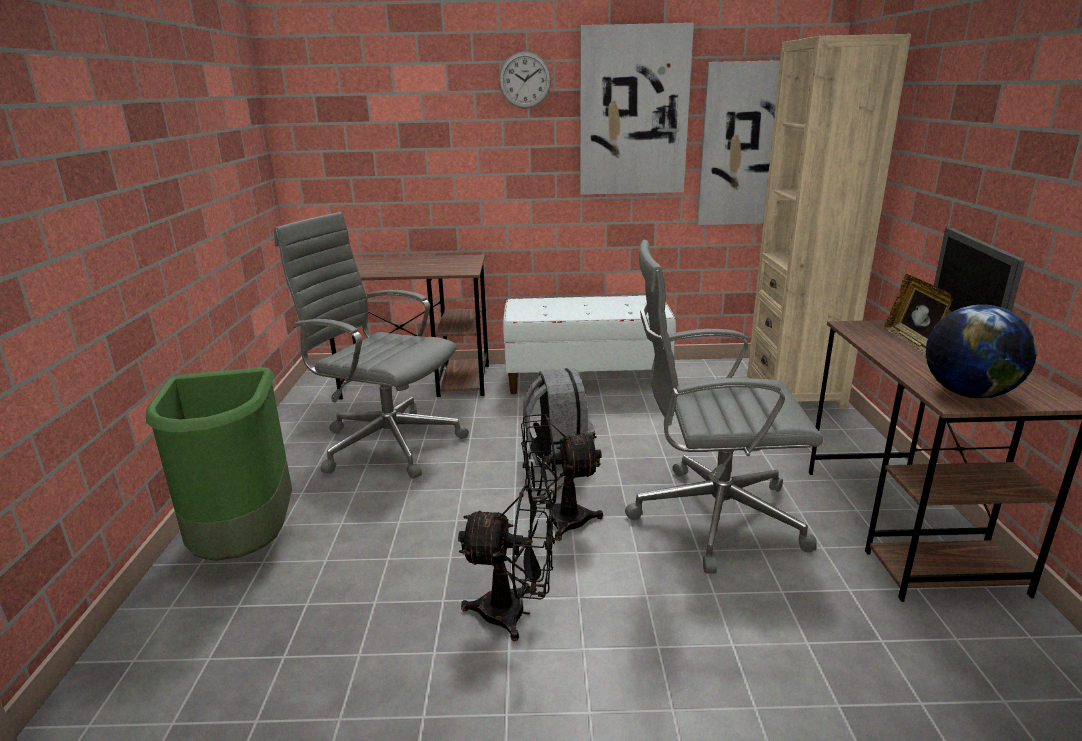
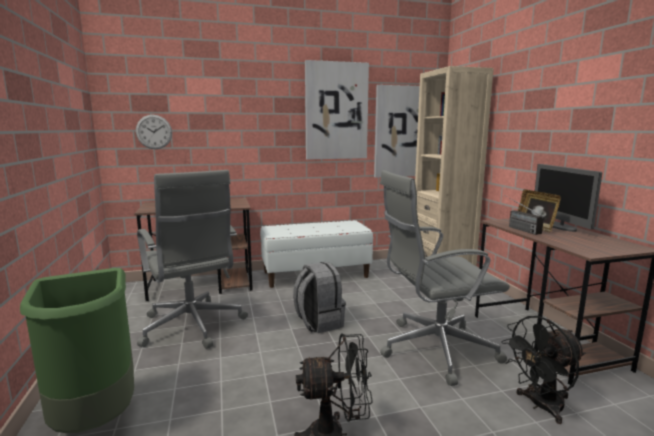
camera: 15 degrees left, 10 degrees down
(387, 443) = (192, 327): grey office chair -> grey office chair turned 135 degrees counterclockwise
(525, 80) = (271, 90): wall clock -> wall clock (154, 132)
(557, 521) = (337, 365): black fan -> black fan (540, 406)
(875, 342) = (516, 228): none -> radio
(968, 393) = (592, 248): globe -> none

